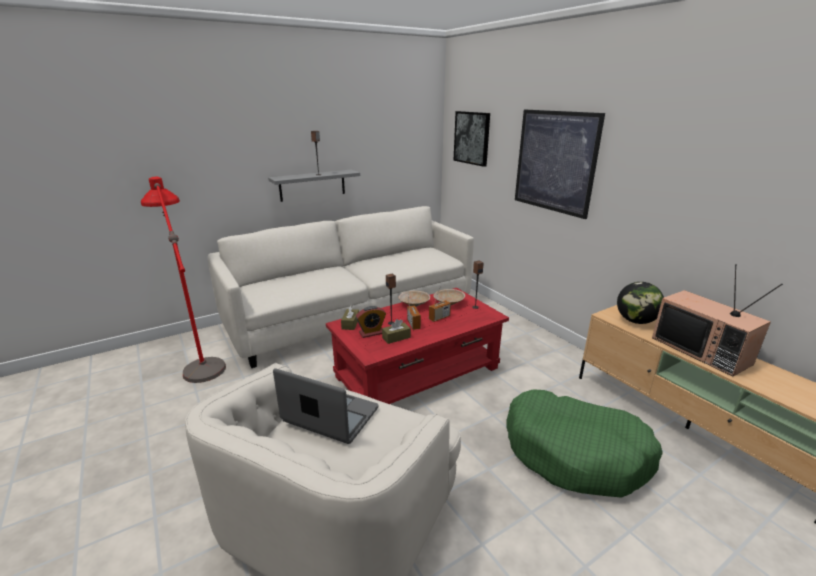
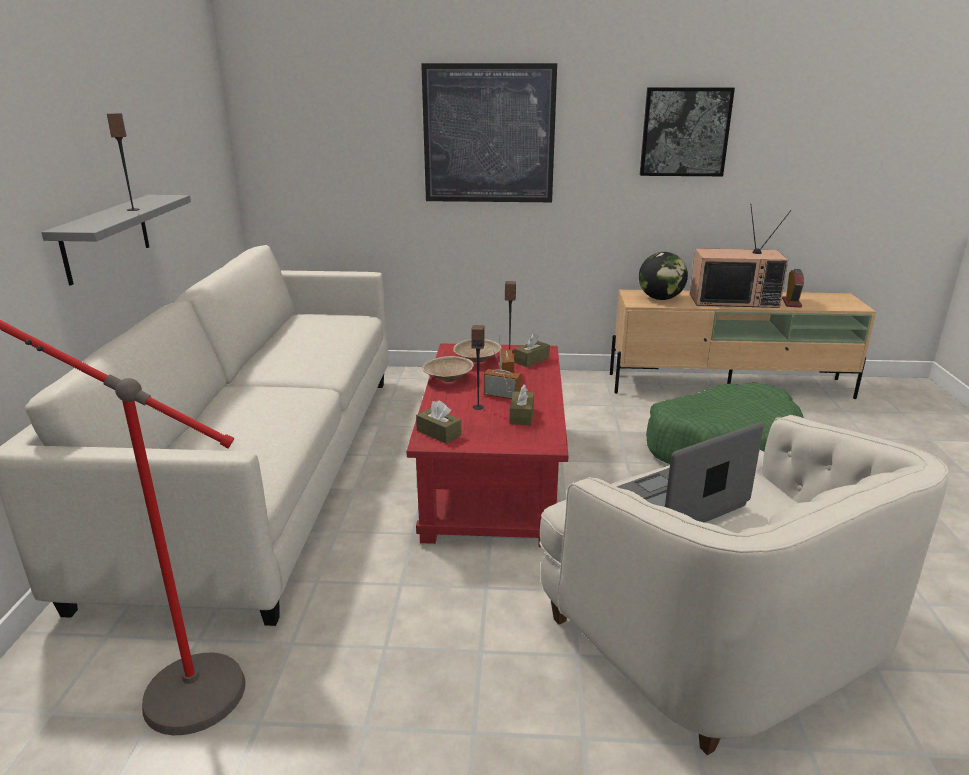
camera: 55 degrees left, 0 degrees up
(371, 333) = (487, 427): alarm clock -> alarm clock (791, 303)
(472, 138) = (309, 116): picture -> picture (685, 132)
(473, 317) = (531, 360): none -> brown tissue box

